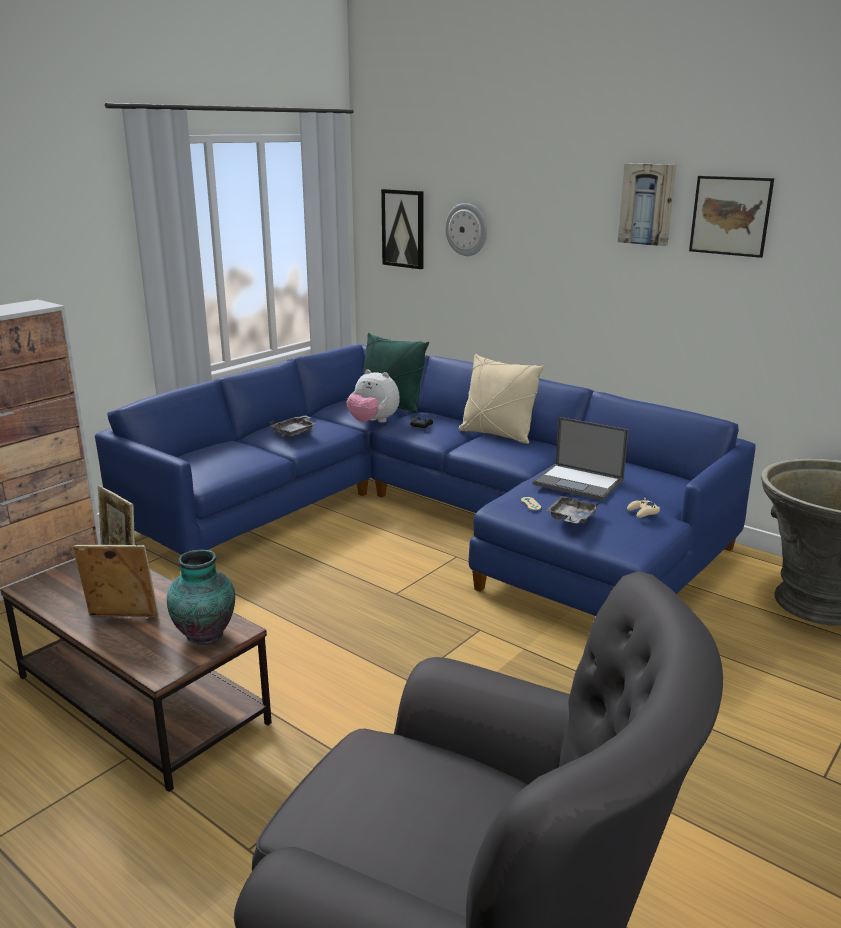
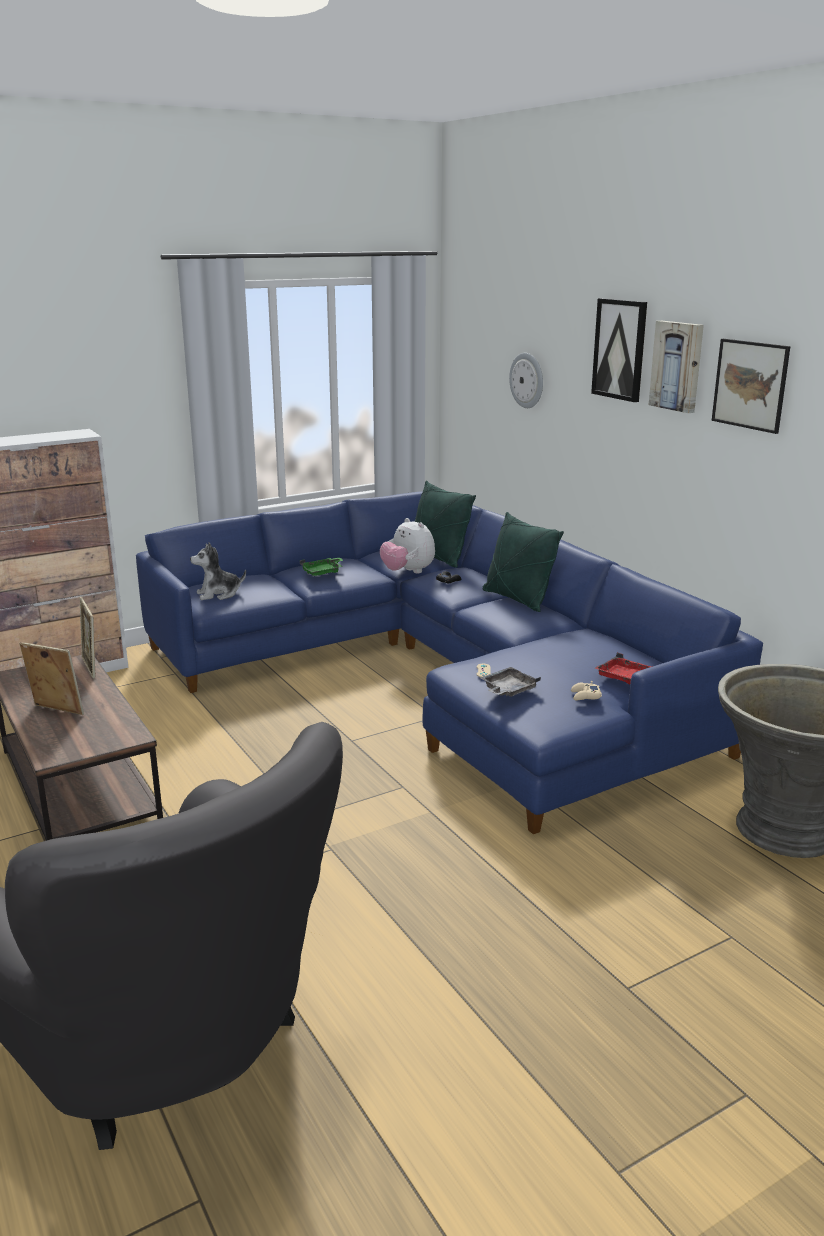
camera: 20 degrees right, 0 degrees up
(204, 466) = (218, 594): none -> plush toy
(205, 633) = (107, 734): vase -> none
(295, 431) = (323, 572): grey tray -> green tray
(403, 228) = (477, 375): picture -> picture (620, 349)
(497, 435) = (517, 599): beige pillow -> green pillow
(579, 482) = (549, 657): laptop -> none
(660, 491) = (626, 678): none -> red tray

